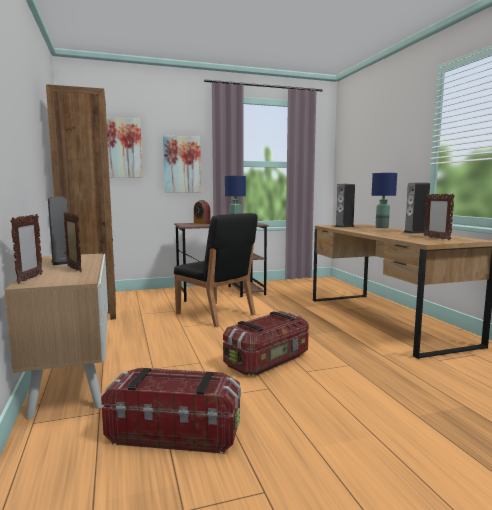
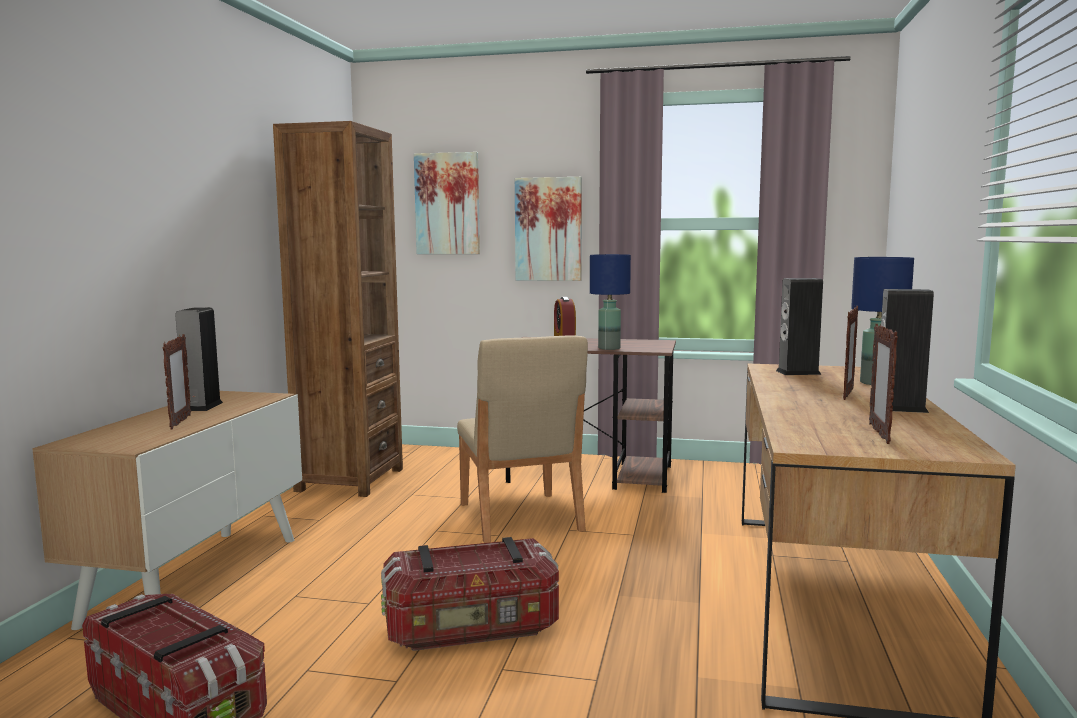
camera: 30 degrees right, 0 degrees up
(30, 279) = (95, 433): picture frame -> picture frame (847, 394)
(216, 314) = (519, 517): black chair -> beige chair

